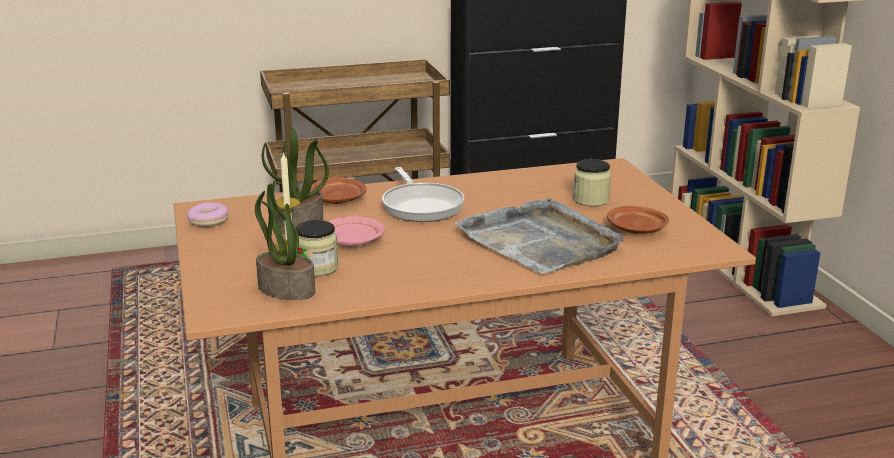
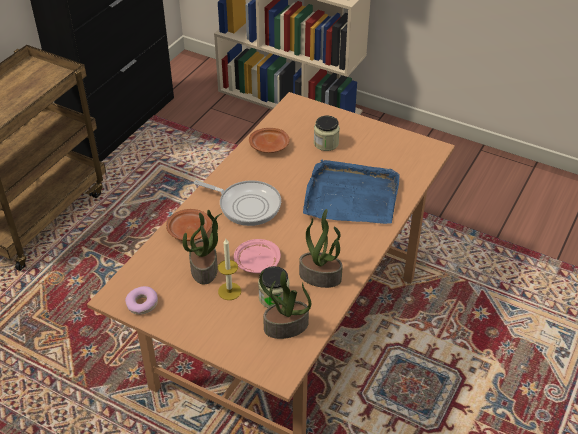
camera: 45 degrees left, 20 degrees up
(390, 276) = (321, 276): none -> potted plant
(540, 241) = (351, 196): grey tray -> blue tray
(637, 230) = (380, 156): brown plate -> brown plate (270, 146)

